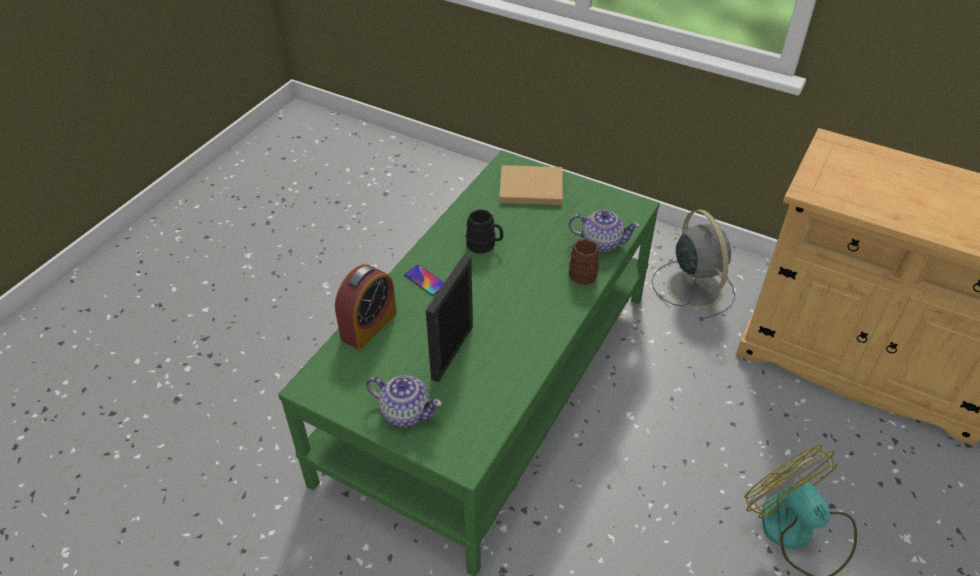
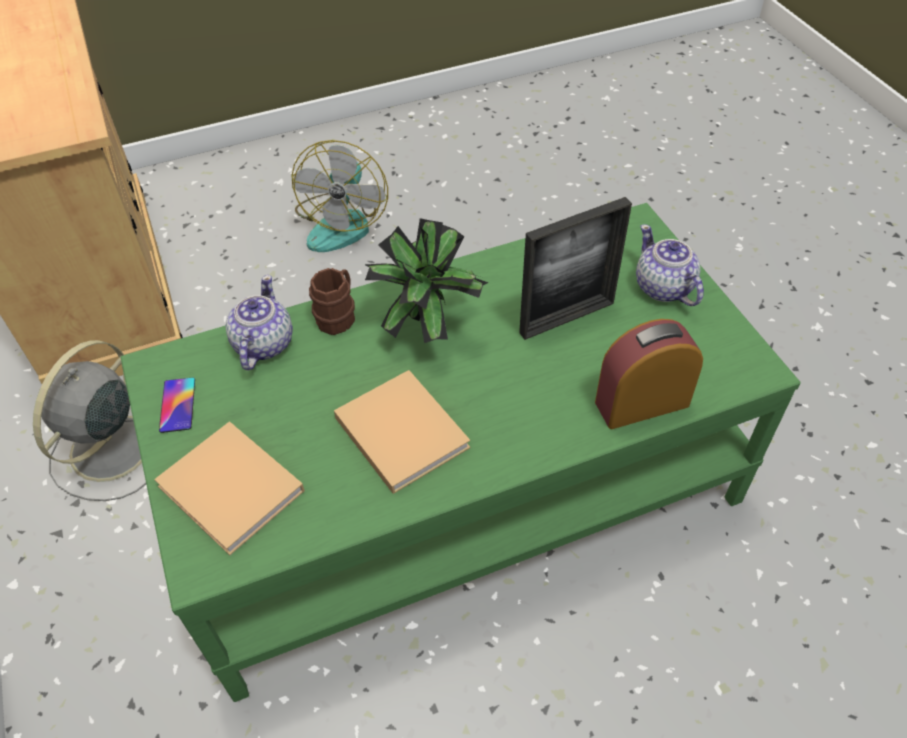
camera: 140 degrees left, 5 degrees up
(425, 280) = (523, 424): phone -> phone (178, 405)
(484, 245) = (399, 430): black mug -> beige book
(529, 300) = (426, 325): none -> potted plant
(601, 242) = (263, 345): teapot -> teapot turned 45 degrees clockwise

